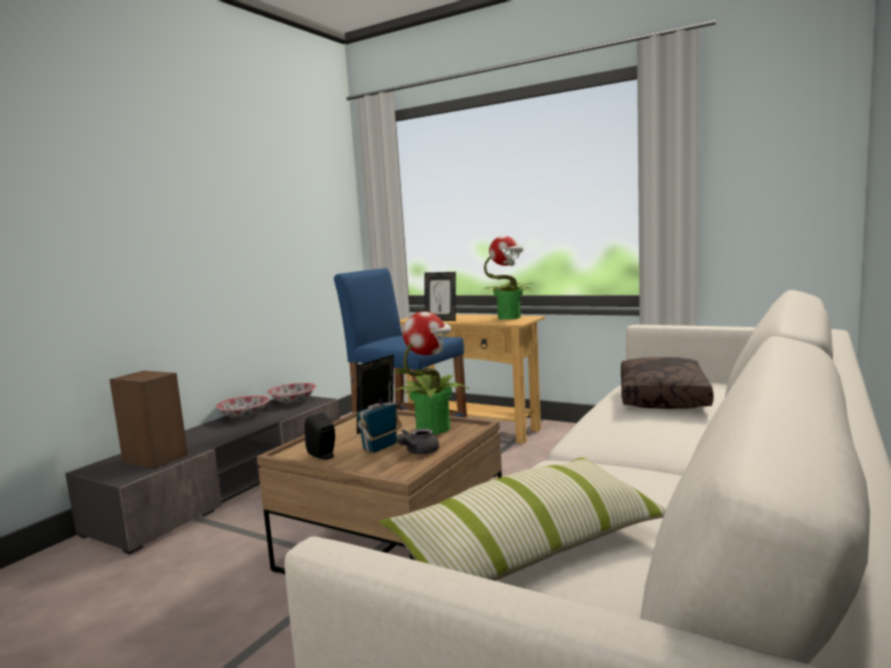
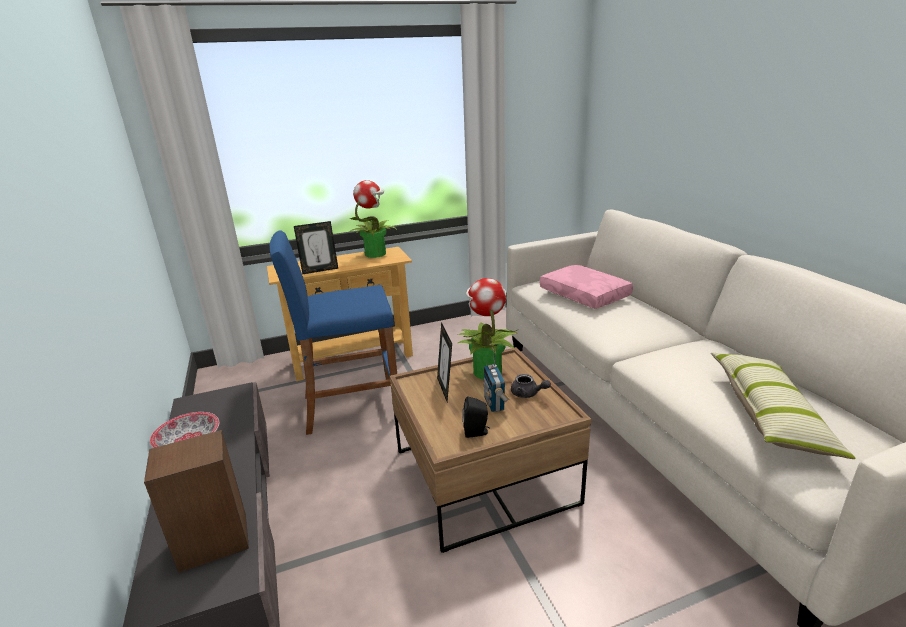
camera: 50 degrees left, 15 degrees up
(293, 401) = (208, 403): bowl -> none
(418, 452) = (528, 394): grey teapot -> grey teapot turned 45 degrees counterclockwise
(664, 397) = (585, 295): brown pillow -> pink pillow

